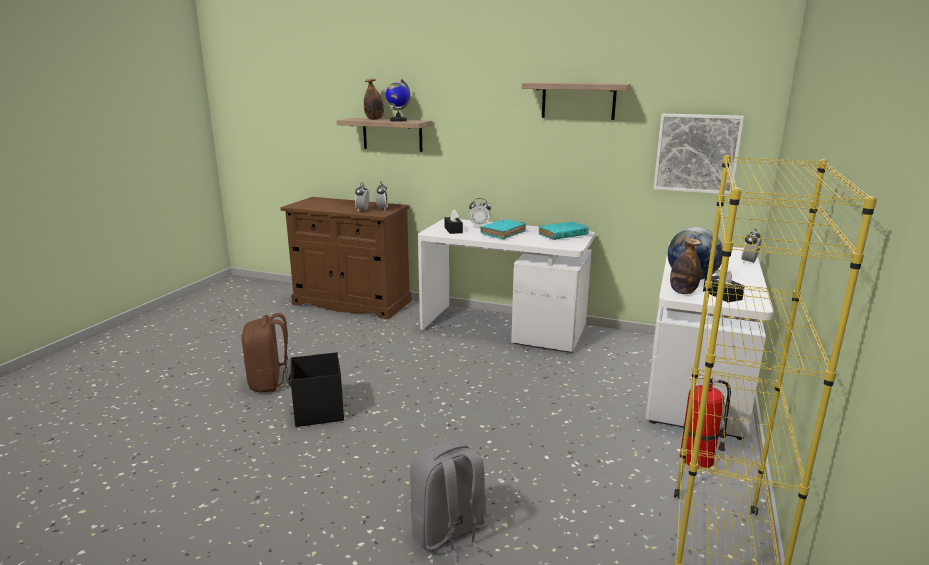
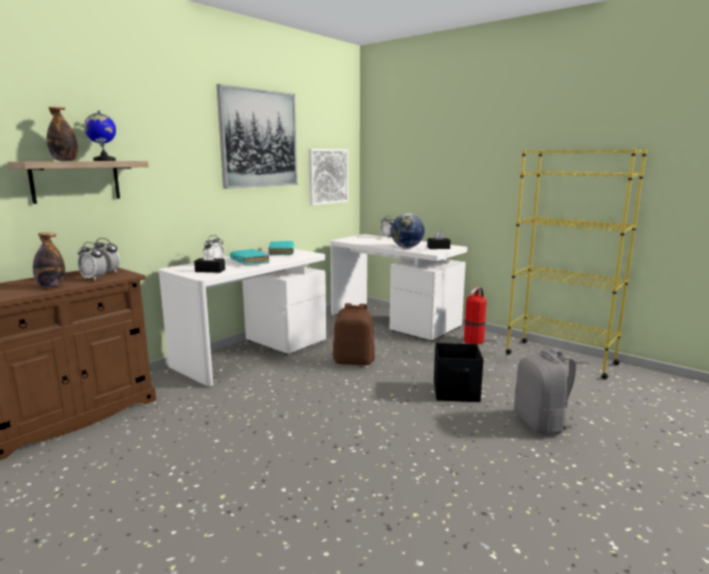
camera: 70 degrees left, 5 degrees down
(270, 382) = (239, 495): brown backpack -> brown backpack (354, 361)
(318, 411) = (338, 464): black storage box -> black storage box (456, 392)
(578, 100) = (259, 139): shelf -> picture
(683, 292) = (429, 251): bottle -> bottle (51, 286)

